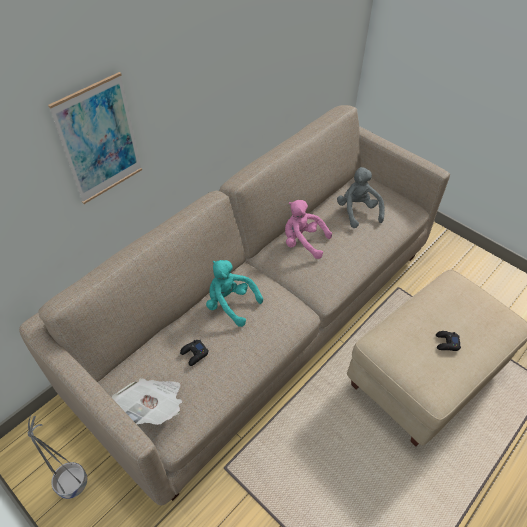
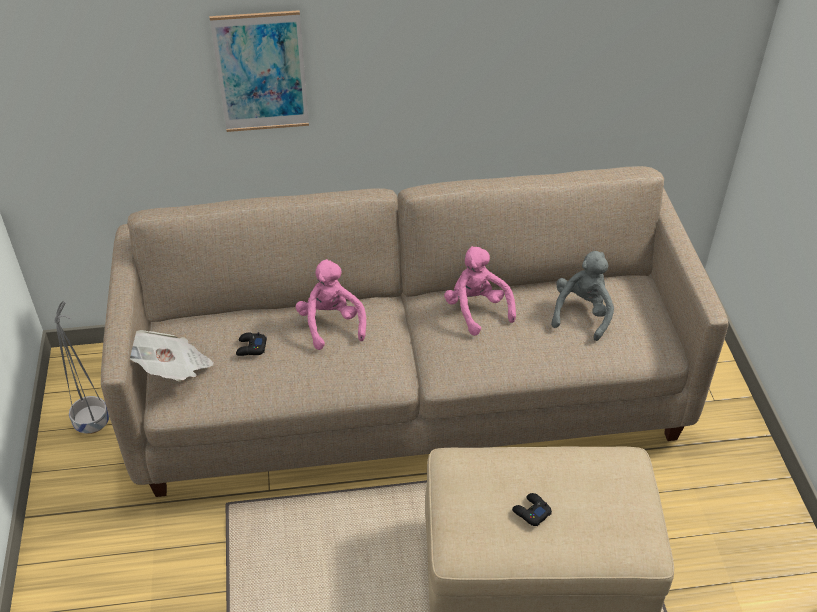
camera: 40 degrees right, 5 degrees down
(230, 304) = (331, 324): turquoise plush toy -> pink plush toy

